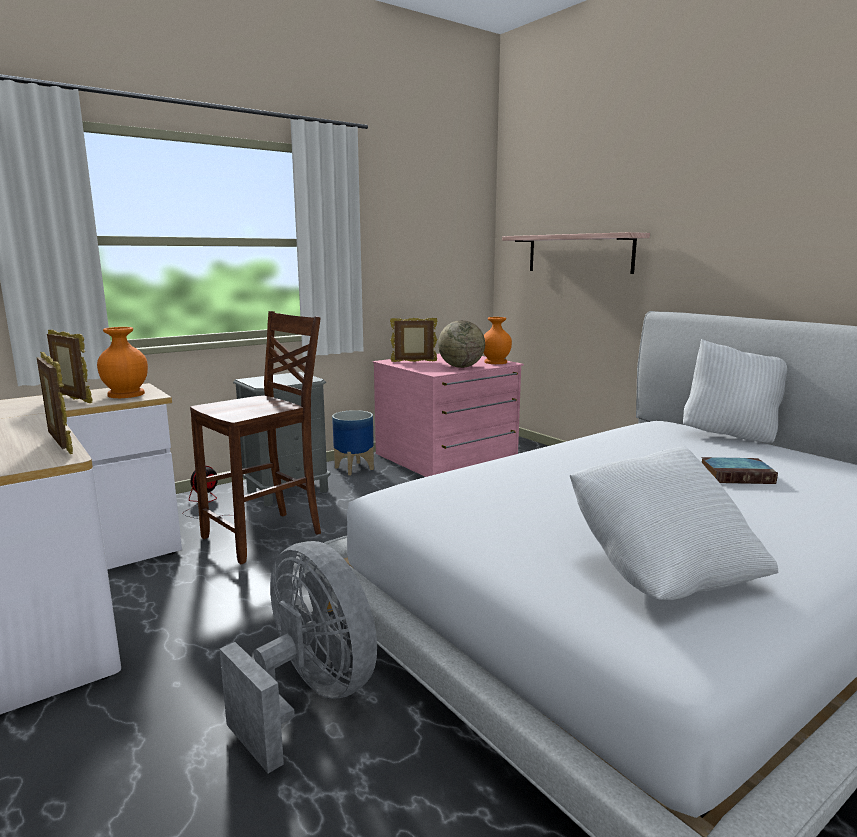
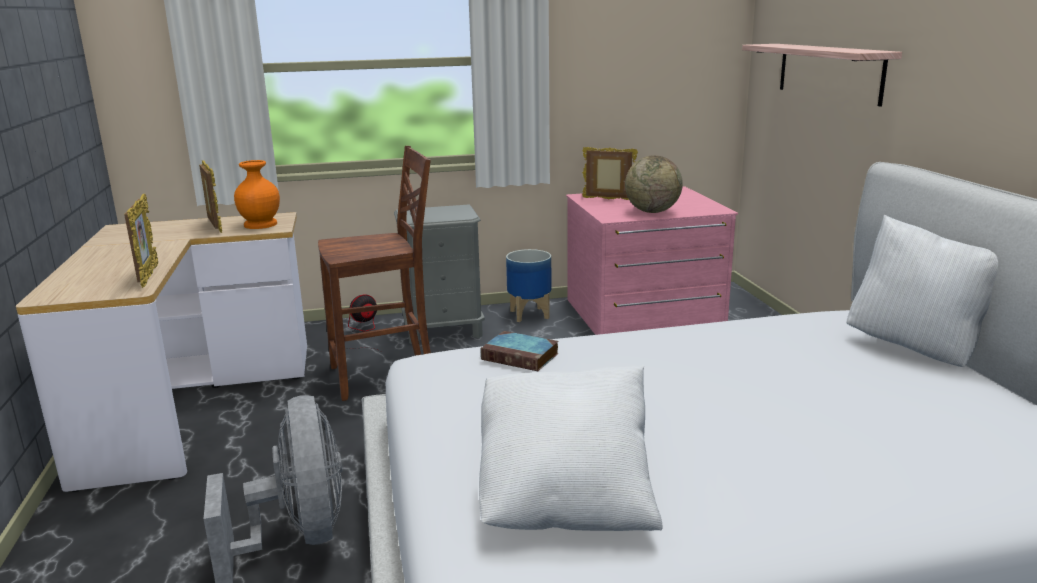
camera: 25 degrees right, 5 degrees up
(495, 362) = (705, 207): orange vase -> none
(737, 476) = (829, 406): book -> book (522, 356)

